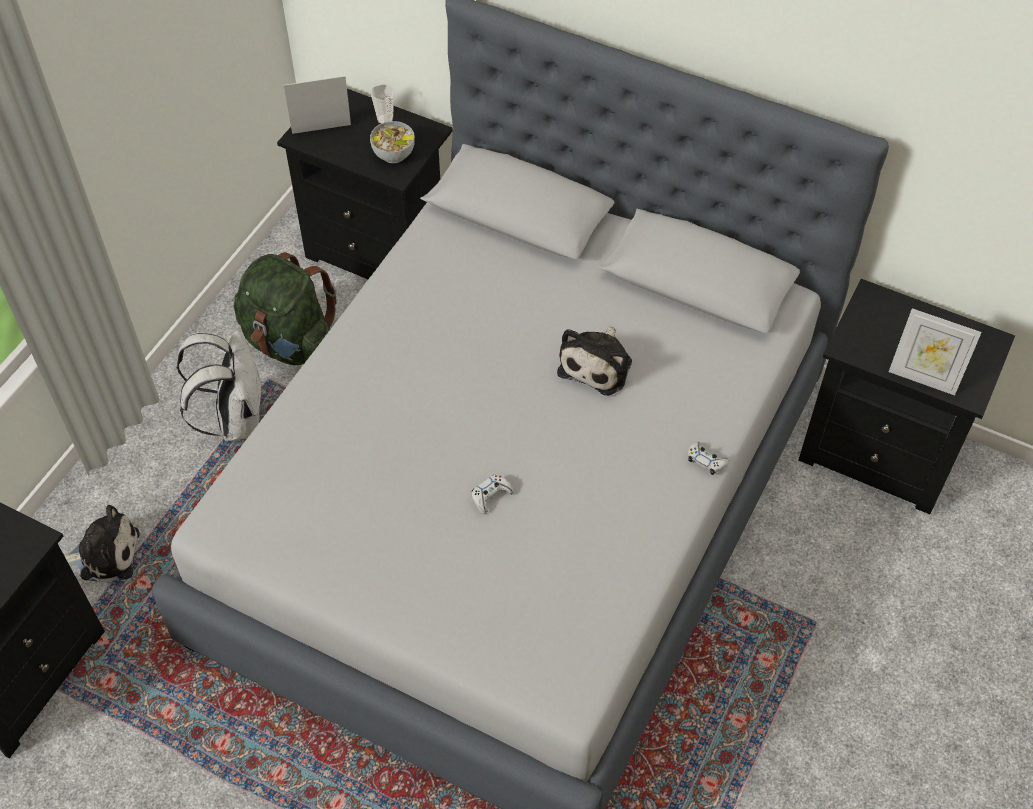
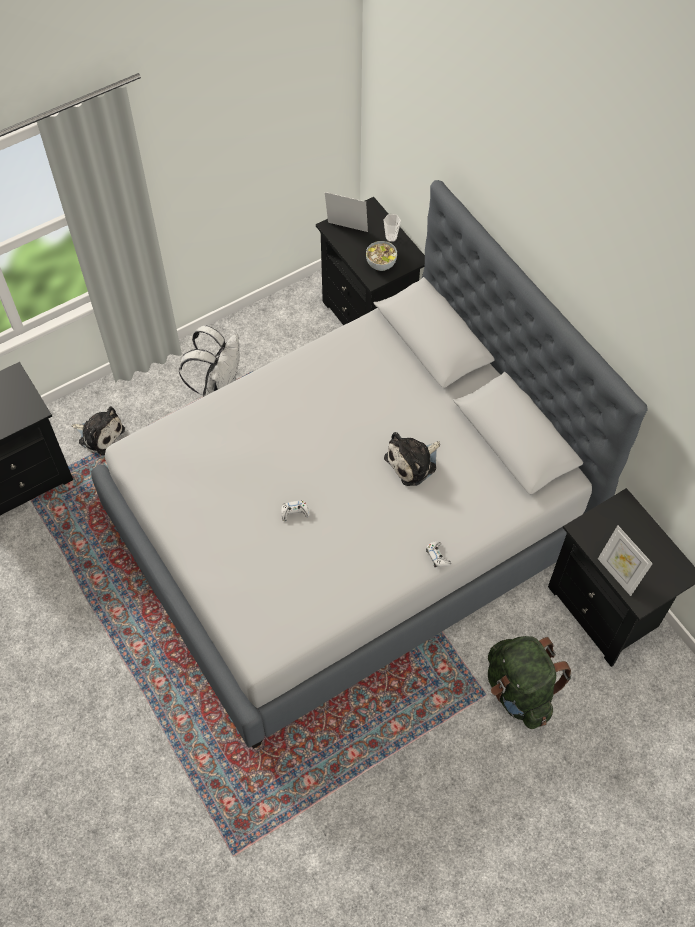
camera: 30 degrees right, 5 degrees up
(290, 342) = (279, 354): green backpack -> green backpack (519, 691)

